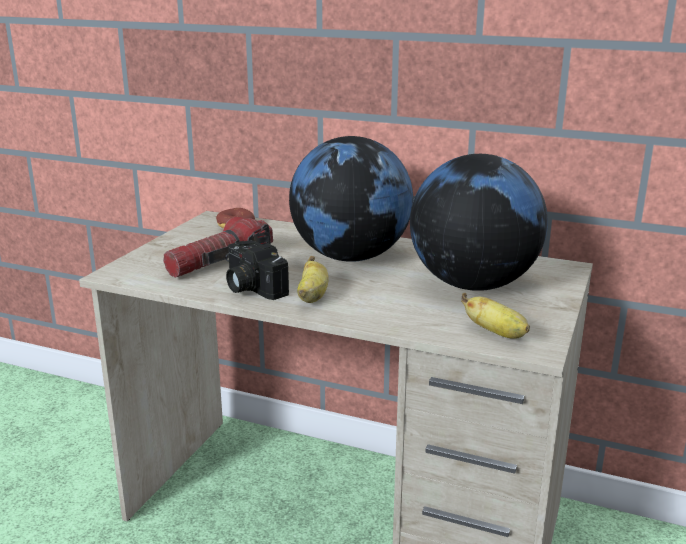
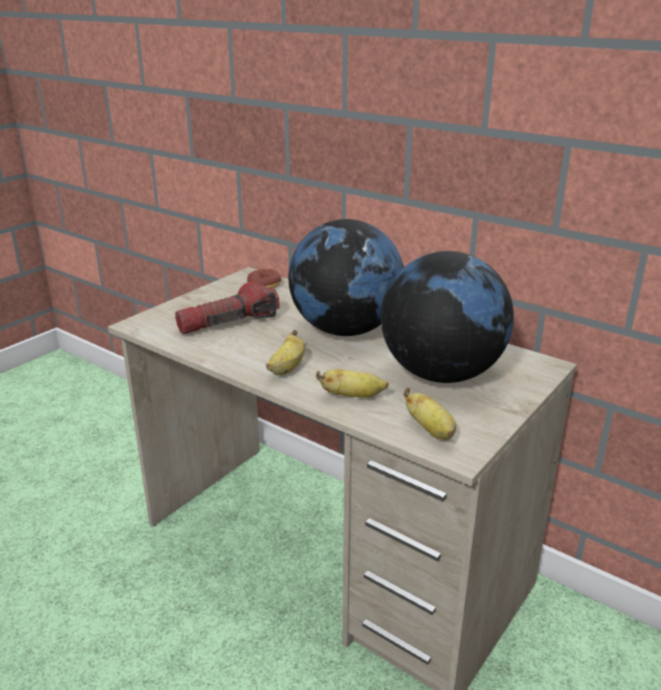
camera: 15 degrees right, 5 degrees up
(250, 287) = (239, 352): camera -> none
(398, 313) = (352, 396): none -> banana

